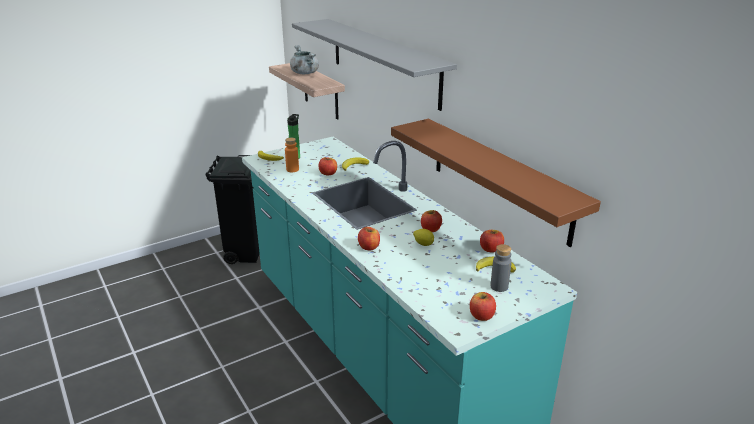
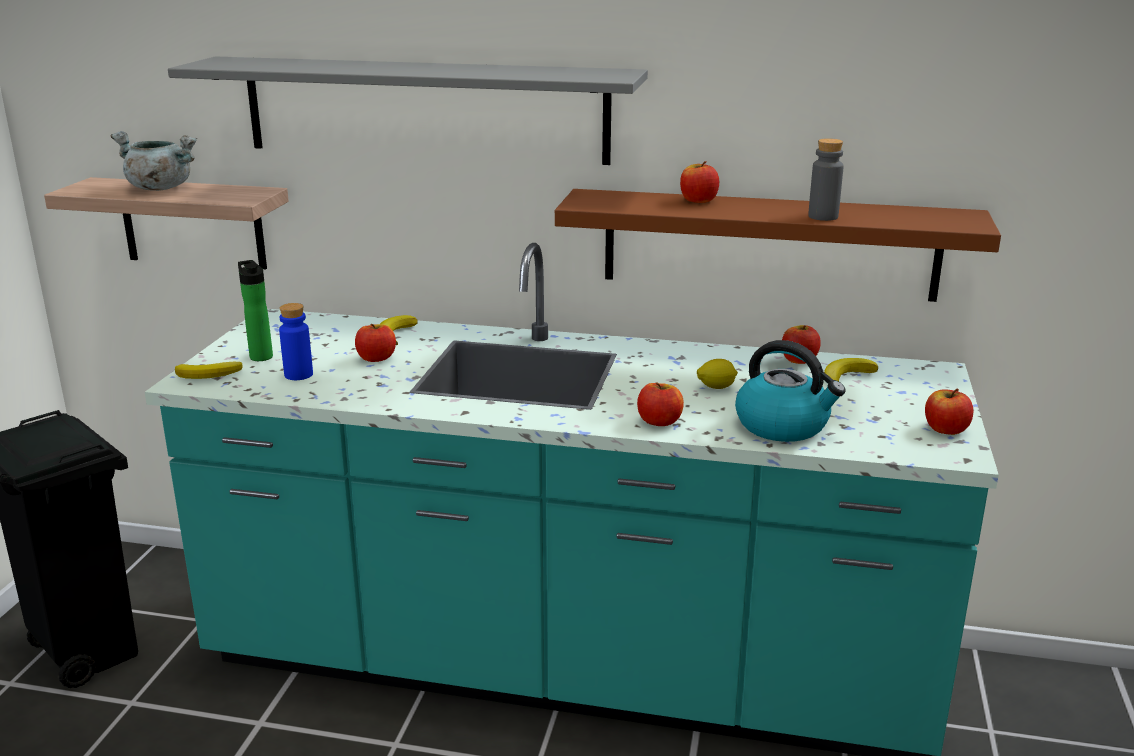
camera: 45 degrees left, 5 degrees down
(292, 169) = (298, 375): orange bottle -> blue bottle
(413, 274) = (783, 426): none -> kettle
(430, 229) = (685, 368): apple -> apple (698, 200)
(499, 286) = (893, 393): grey bottle -> grey bottle (823, 217)

